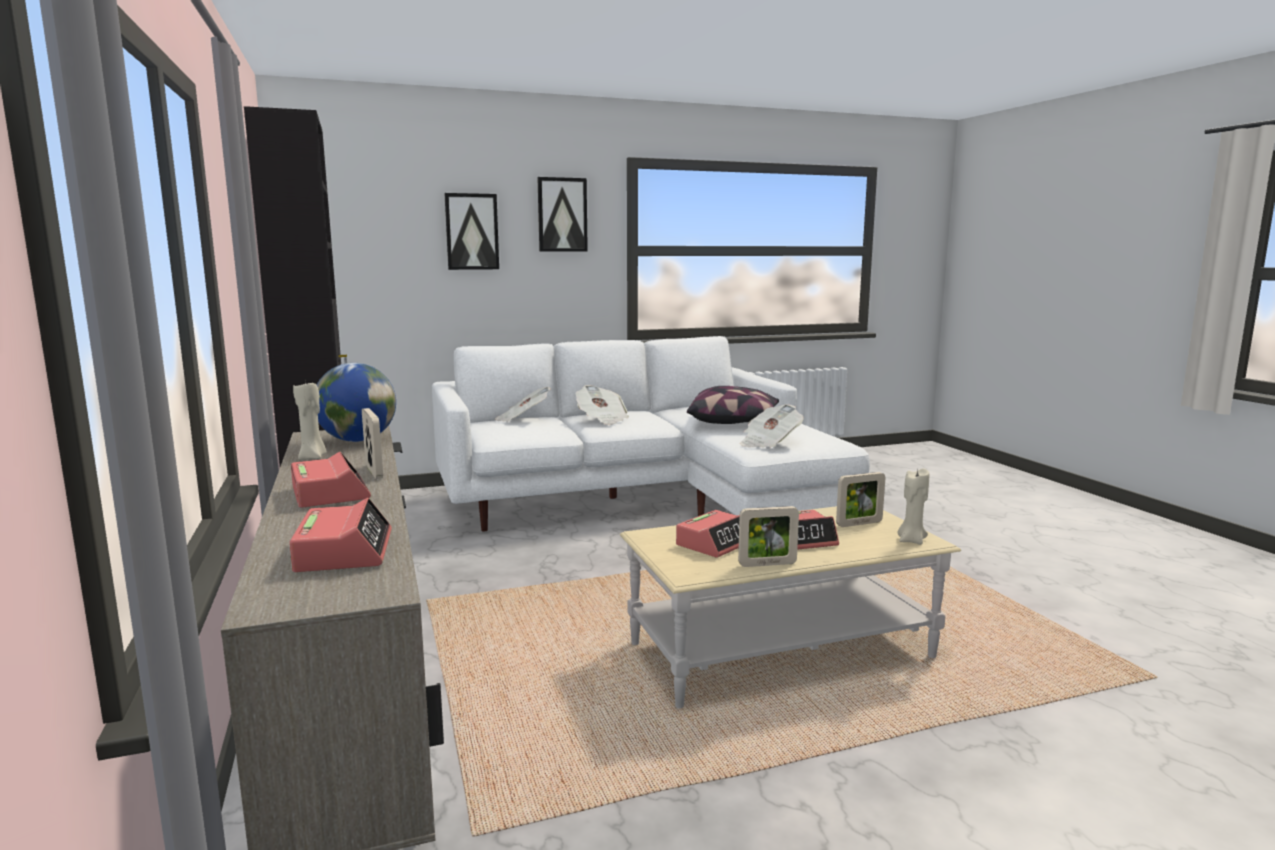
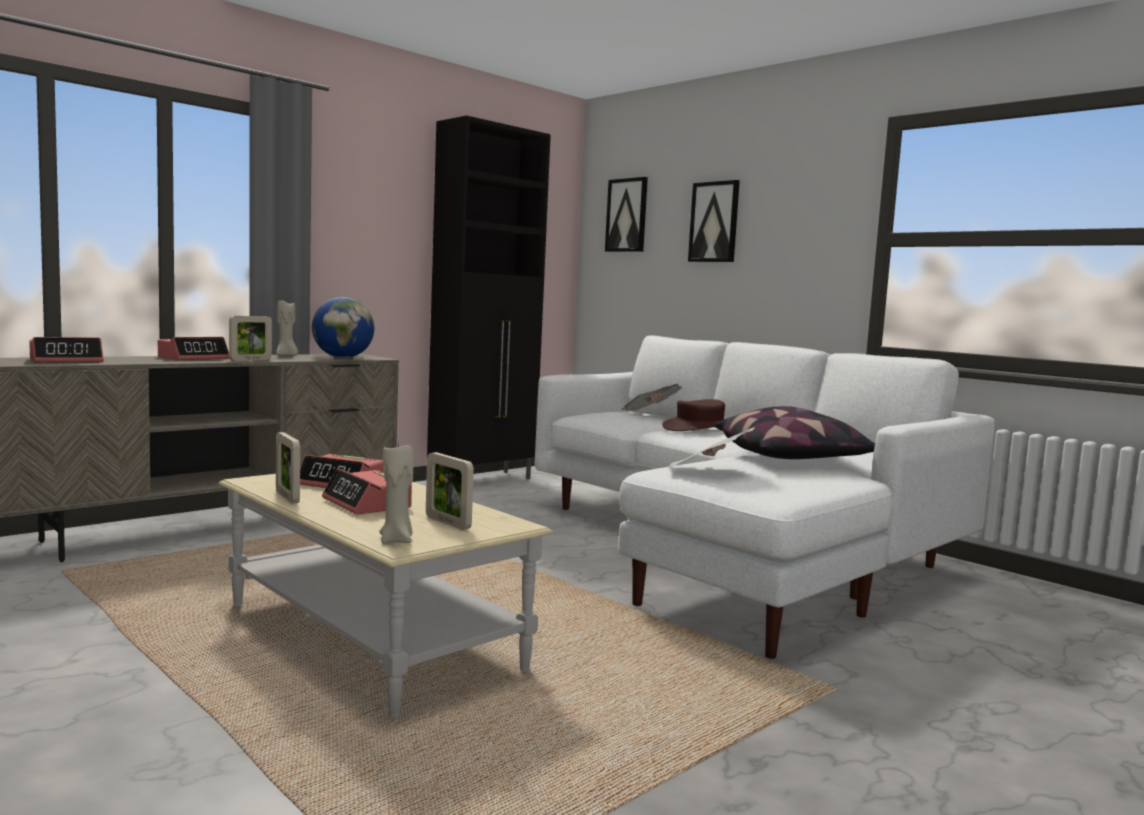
camera: 65 degrees right, 5 degrees down
(562, 215) = (803, 198): picture -> picture (627, 215)
(602, 419) = (699, 428): newspaper -> brown hat

